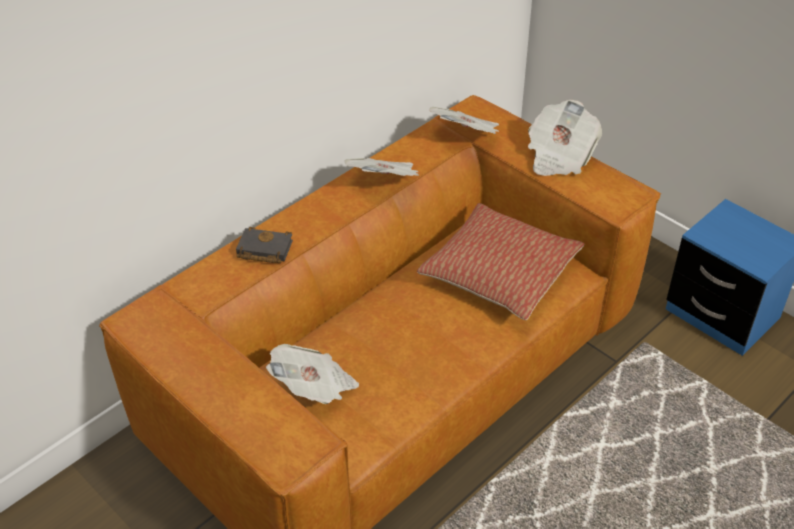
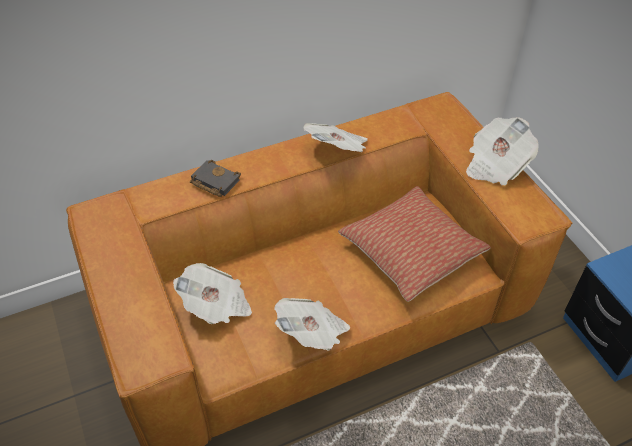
camera: 20 degrees right, 5 degrees up
(467, 136) = (425, 126): newspaper -> newspaper (312, 333)

